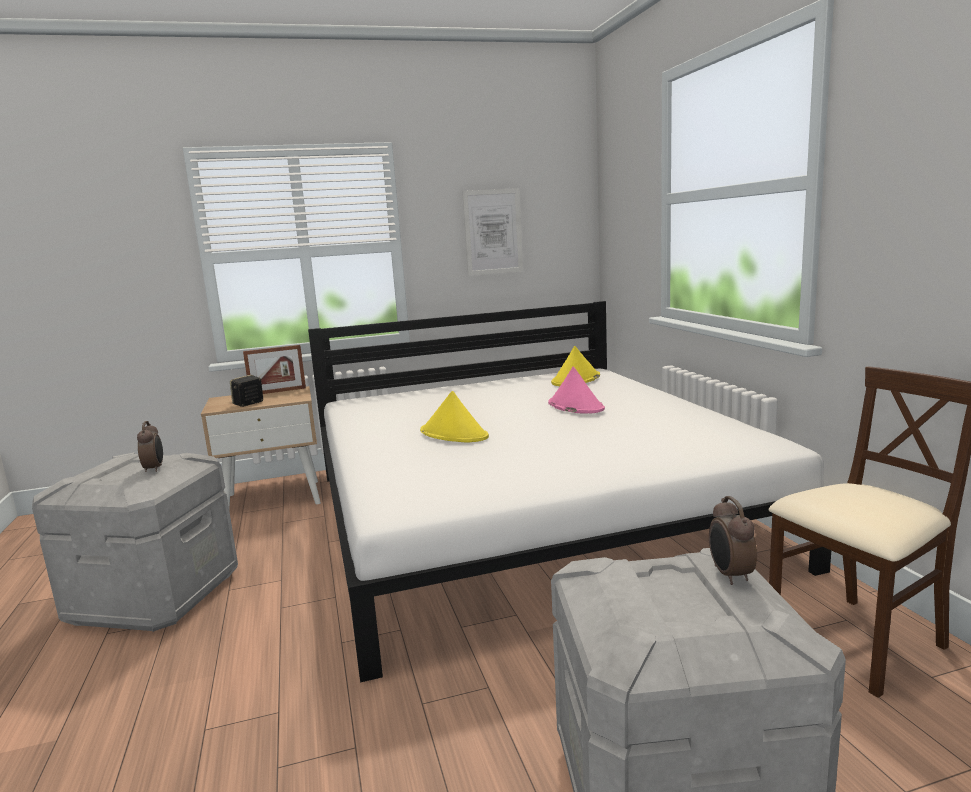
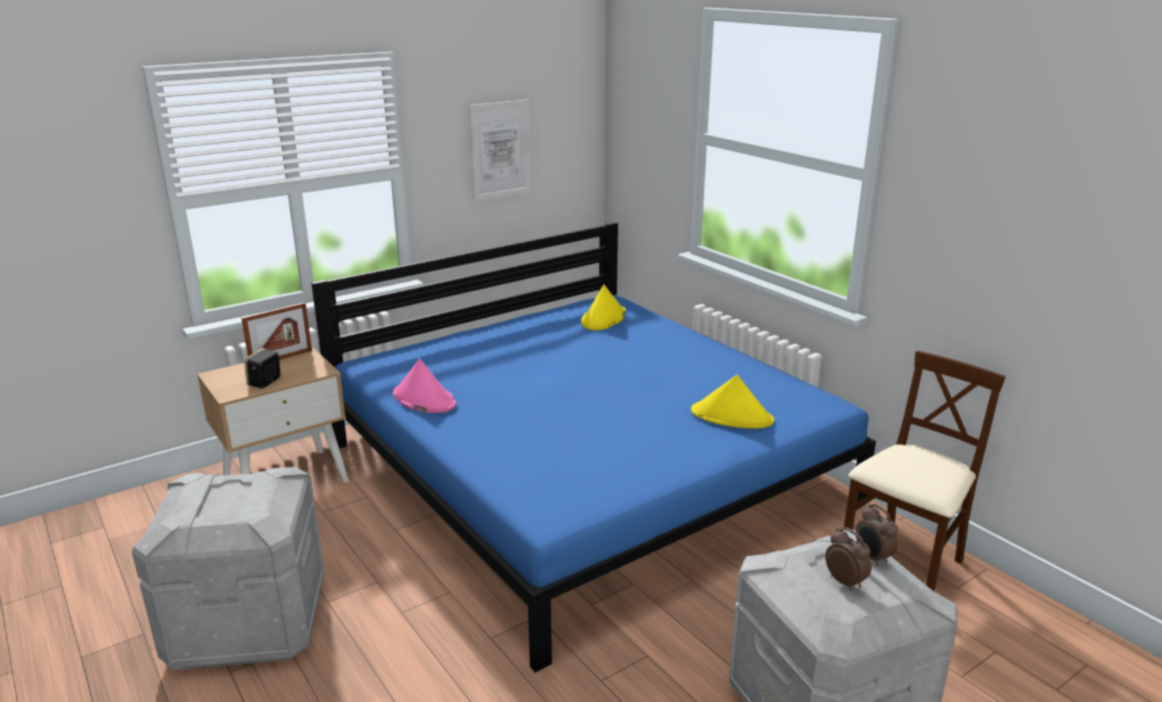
camera: 20 degrees left, 10 degrees up
(154, 469) = (260, 496): alarm clock -> alarm clock (845, 581)
(454, 434) = (532, 410): yellow hat -> yellow hat (732, 416)
(527, 516) = (584, 473): white bed -> blue bed
(575, 406) = (628, 361): pink hat -> pink hat (423, 399)

